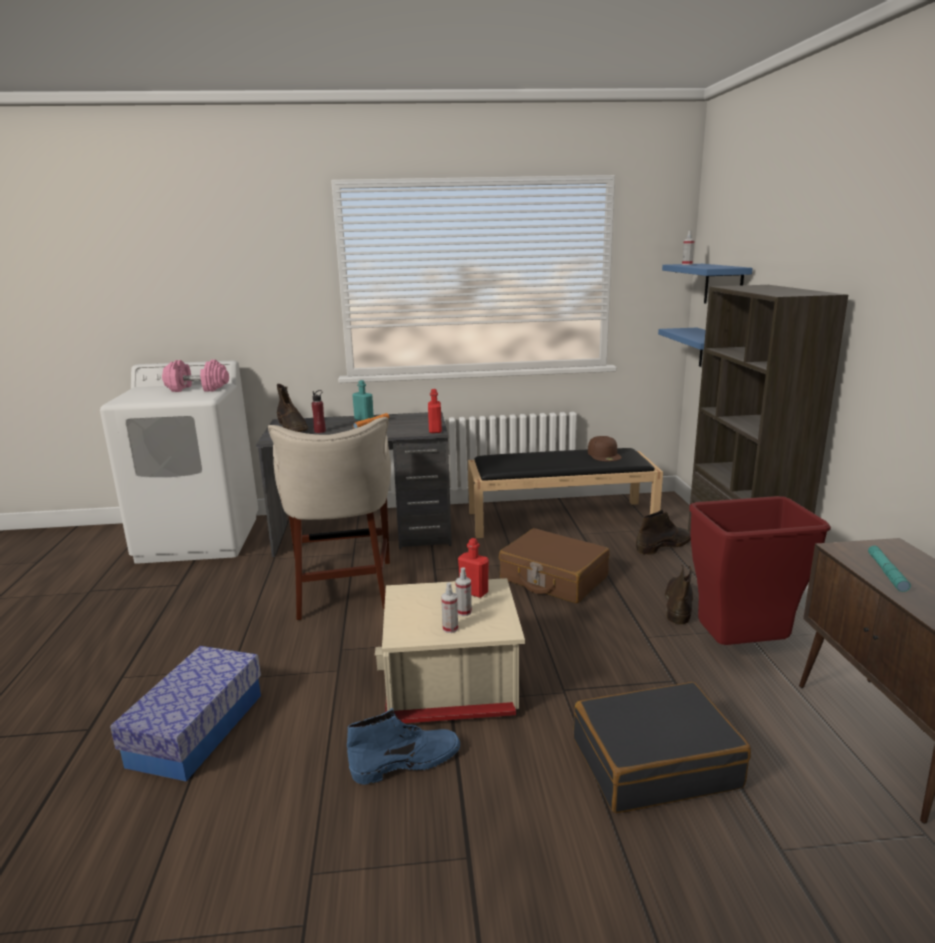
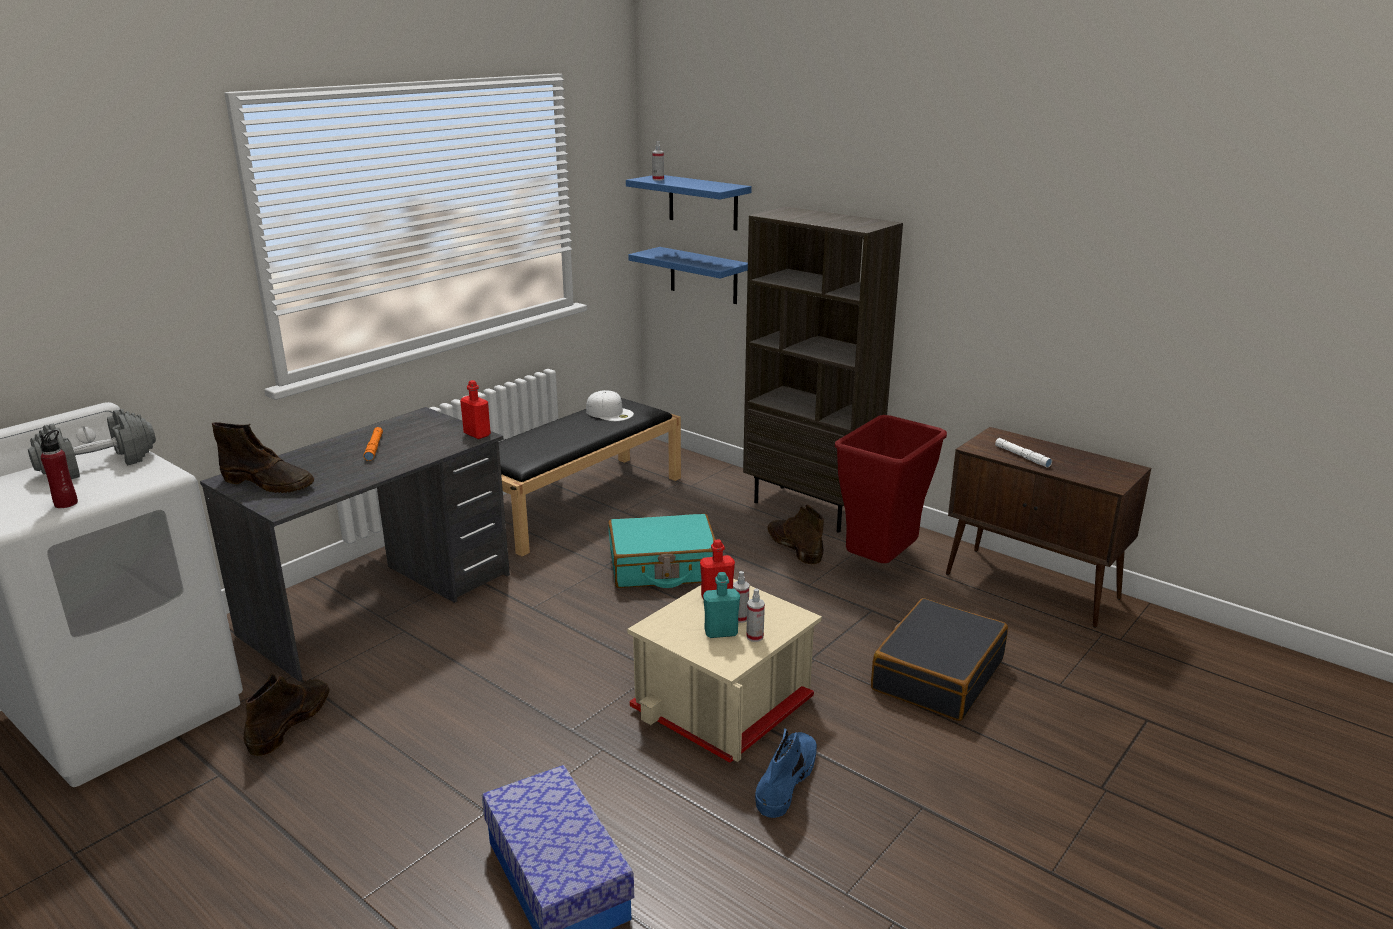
camera: 45 degrees left, 5 degrees up
(198, 389) = (98, 464): pink dumbbell -> grey dumbbell
(320, 431) = (325, 477): red bottle -> red bottle (66, 503)
(343, 588) = (462, 672): beige stool -> none
(364, 419) = (346, 444): turquoise bottle -> turquoise bottle (721, 632)
(553, 578) = (663, 567): brown suitcase -> turquoise suitcase
(604, 455) = (610, 413): brown cap -> white cap
(664, 545) = (711, 495): brown boot -> brown boot (290, 721)
(886, 572) = (1022, 456): turquoise flashlight -> white flashlight

